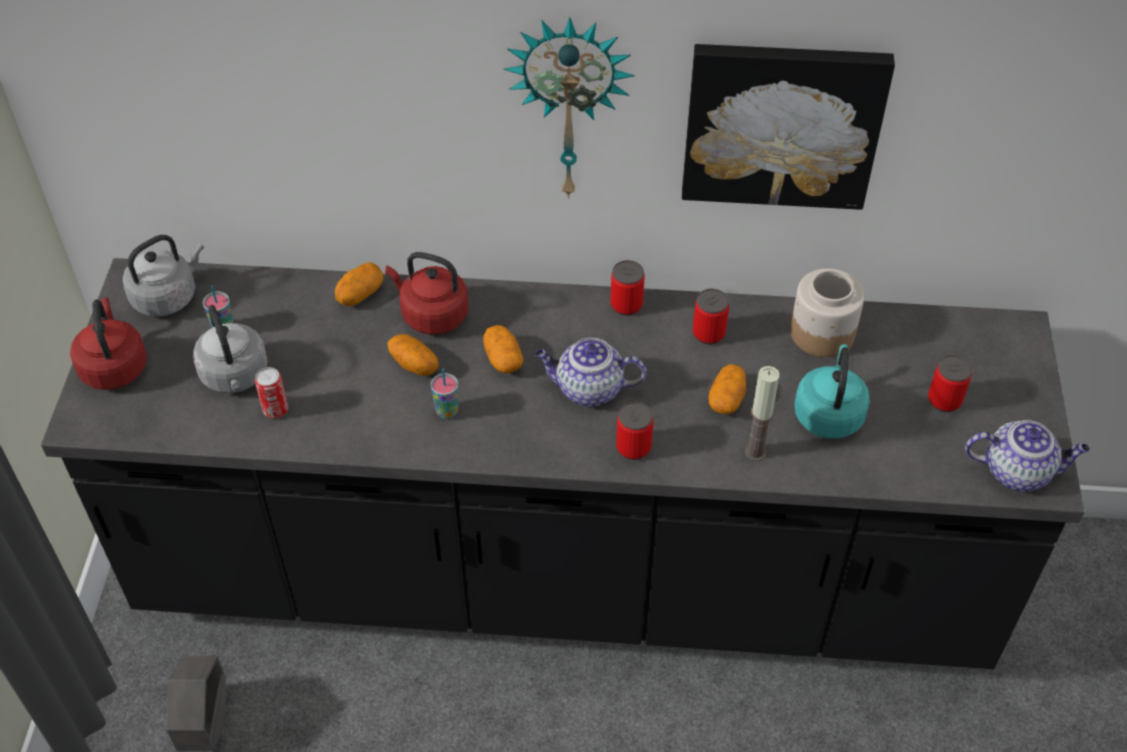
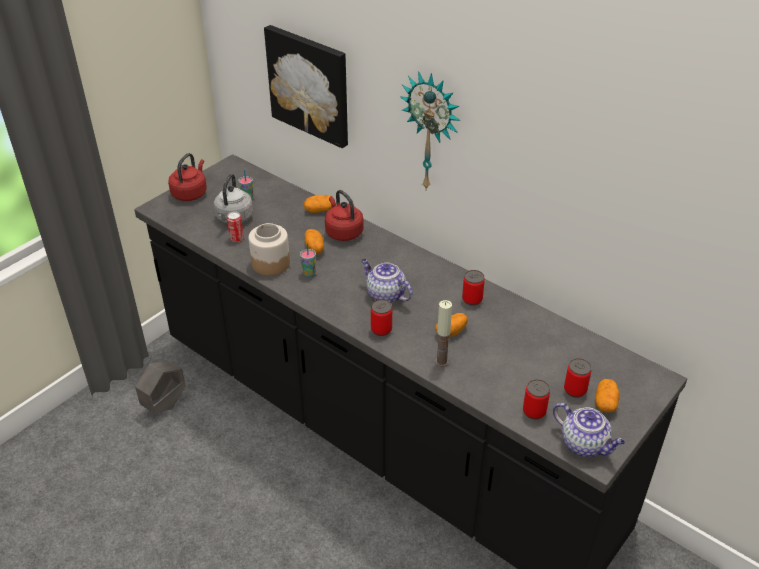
camera: 35 degrees right, 10 degrees down
(168, 296) = (238, 177): grey kettle -> none
(503, 359) = (357, 264): potato -> potato (605, 402)
(626, 305) = (442, 268): can -> can (534, 411)
(782, 123) = (537, 179): picture -> picture (310, 85)
(821, 333) = (535, 326): jar -> jar (270, 263)
(828, 413) = (500, 364): turquoise kettle -> none

